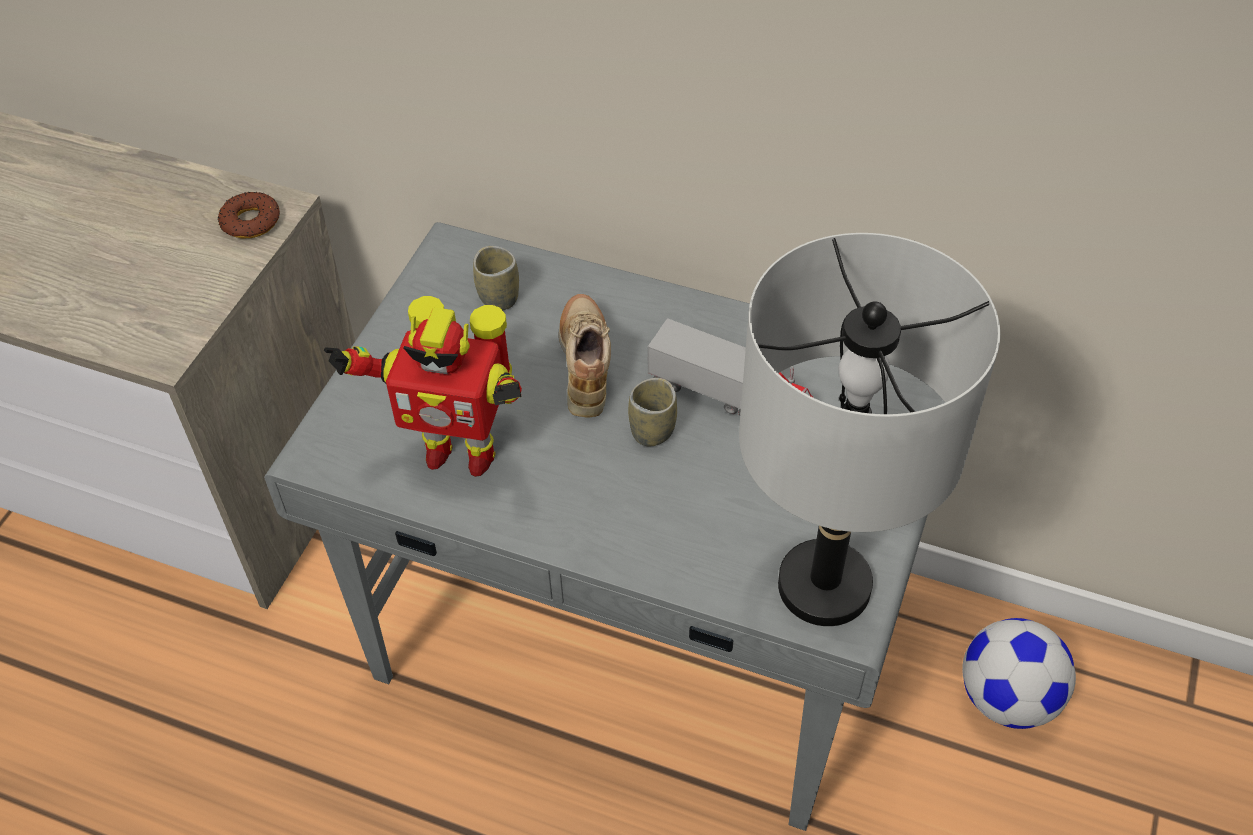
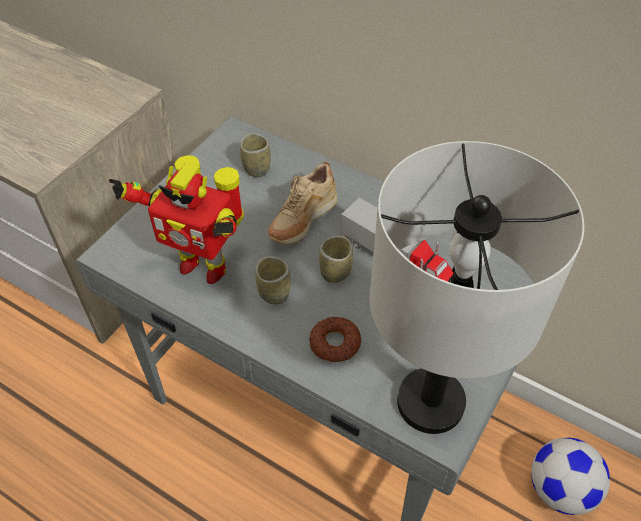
camera: 10 degrees right, 0 degrees up
(250, 221) = (115, 99): donut -> donut (334, 343)
(572, 474) = (274, 293): none -> cup
(586, 366) = (302, 222): beige shoe -> beige shoe turned 150 degrees counterclockwise

